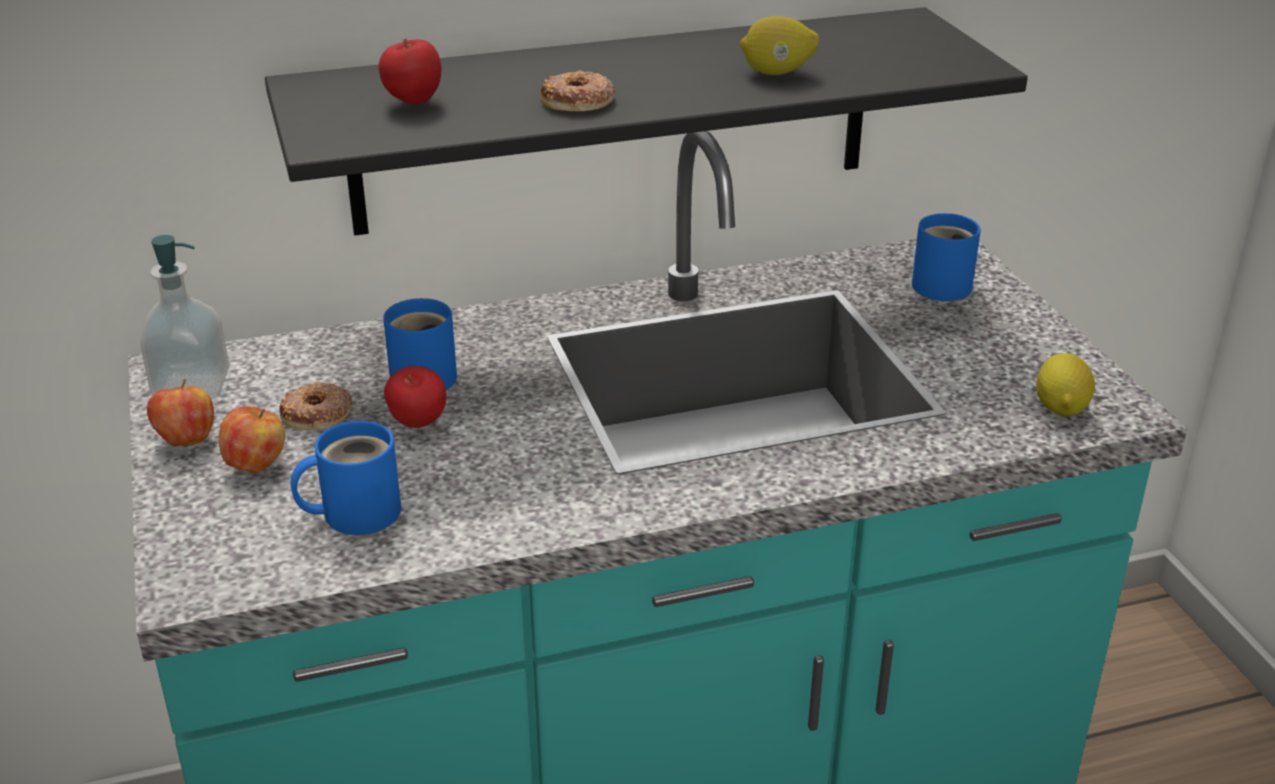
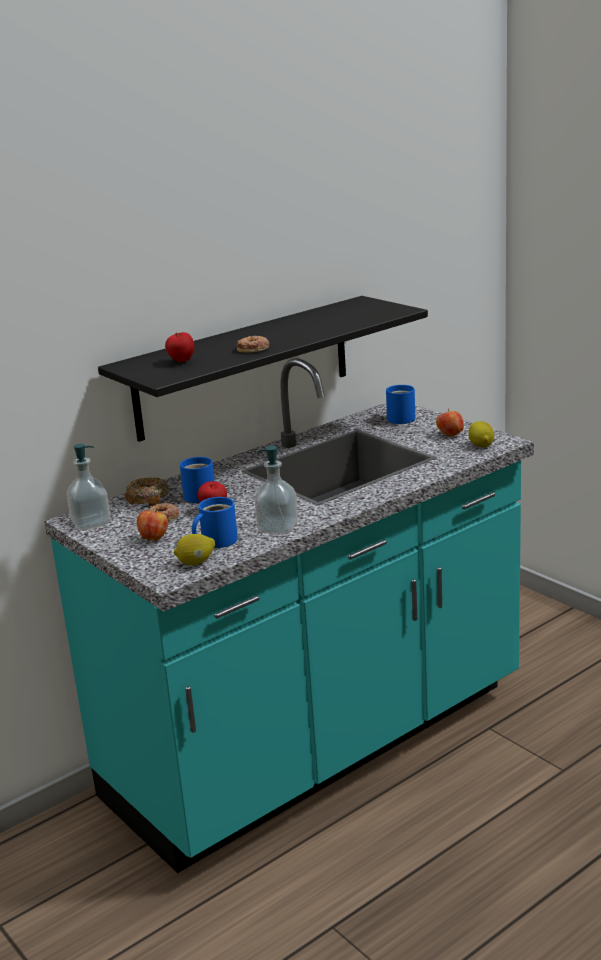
camera: 20 degrees left, 10 degrees down
(186, 440) = (110, 539): apple -> apple (450, 435)
(332, 356) = (147, 498): none -> donut
(493, 514) = (278, 528): none -> soap dispenser
(777, 73) = (326, 326): lemon -> lemon (196, 563)

